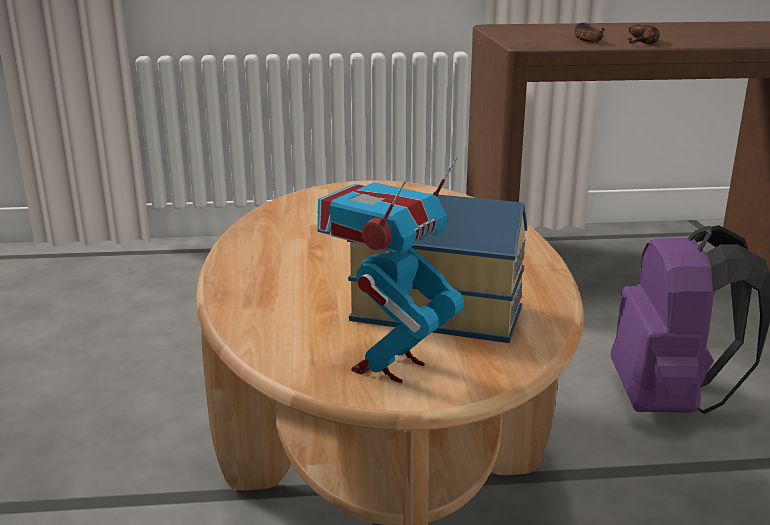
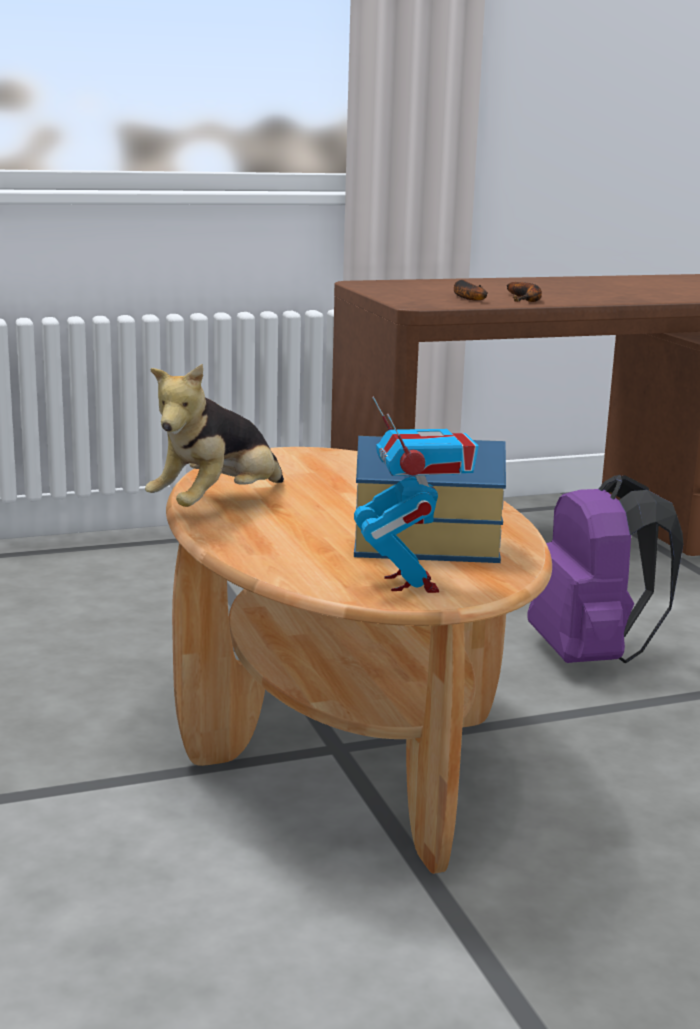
camera: 15 degrees left, 5 degrees down
(259, 244) = (217, 506): none -> plush toy
(388, 365) = (411, 583): toy robot -> toy robot turned 150 degrees clockwise

